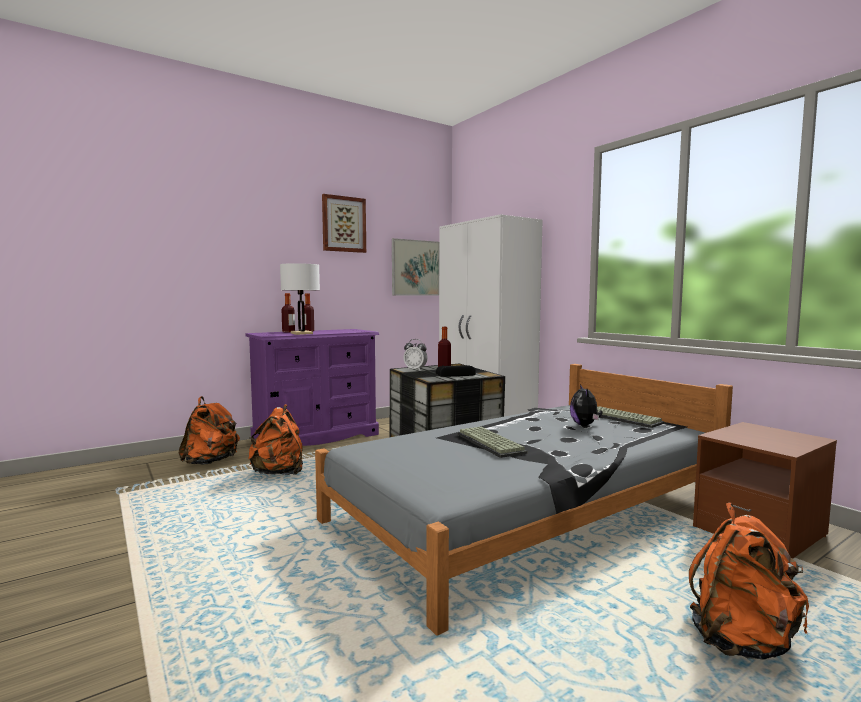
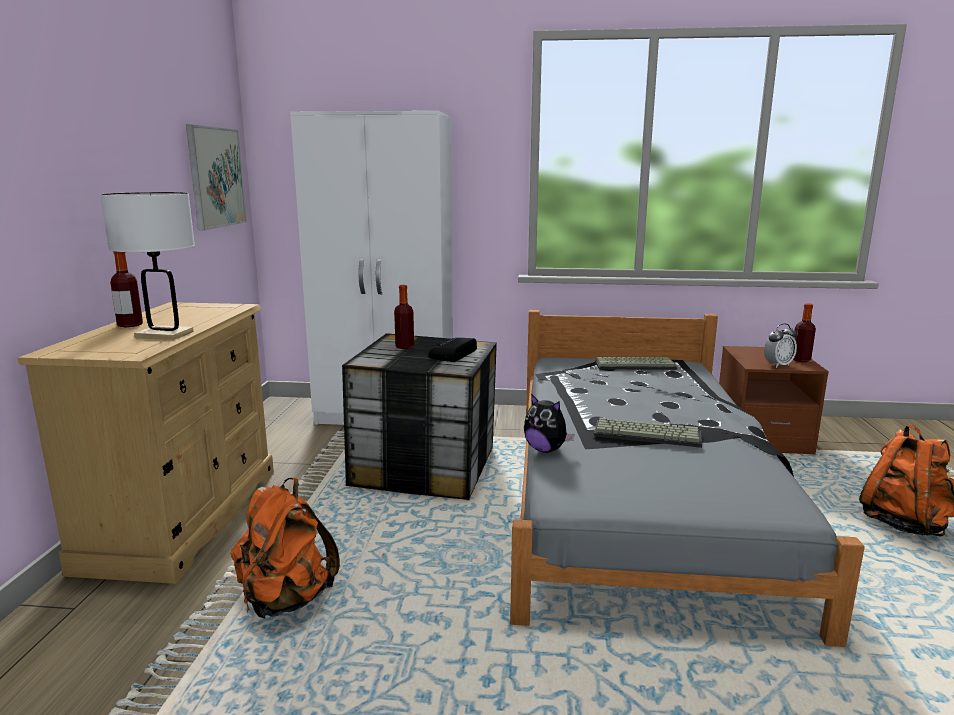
camera: 50 degrees left, 10 degrees up
(211, 462) = (101, 655): orange backpack -> none
(288, 332) = (104, 335): bottle -> bottle (800, 360)
(316, 437) = (184, 517): purple dresser -> beige dresser
(343, 224) = (125, 95): picture -> none
(415, 370) = (384, 358): alarm clock -> alarm clock (778, 365)
(585, 425) = (639, 383): plush toy -> plush toy (546, 450)

